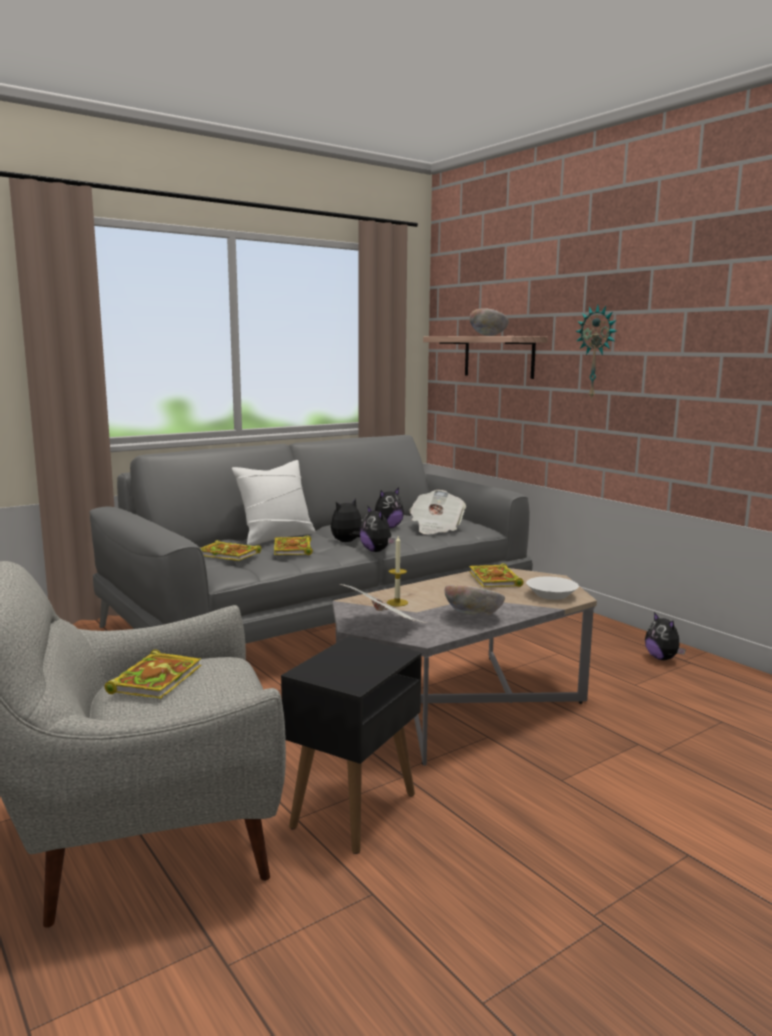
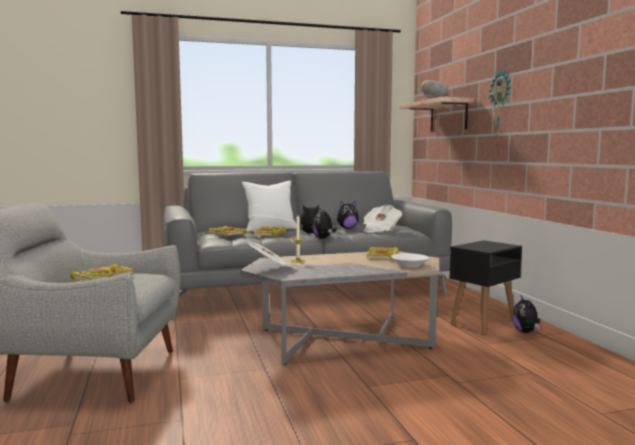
camera: 20 degrees right, 5 degrees down
(353, 811) = (215, 380): black side table -> black side table (482, 323)
(472, 616) = (335, 270): bowl -> none

